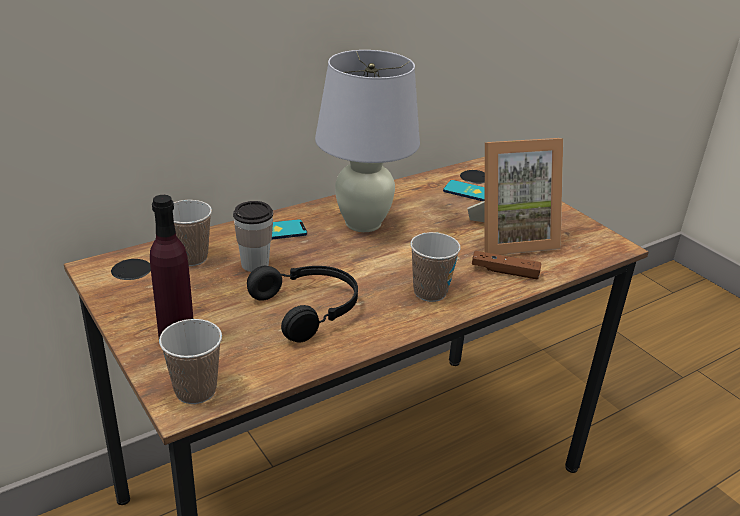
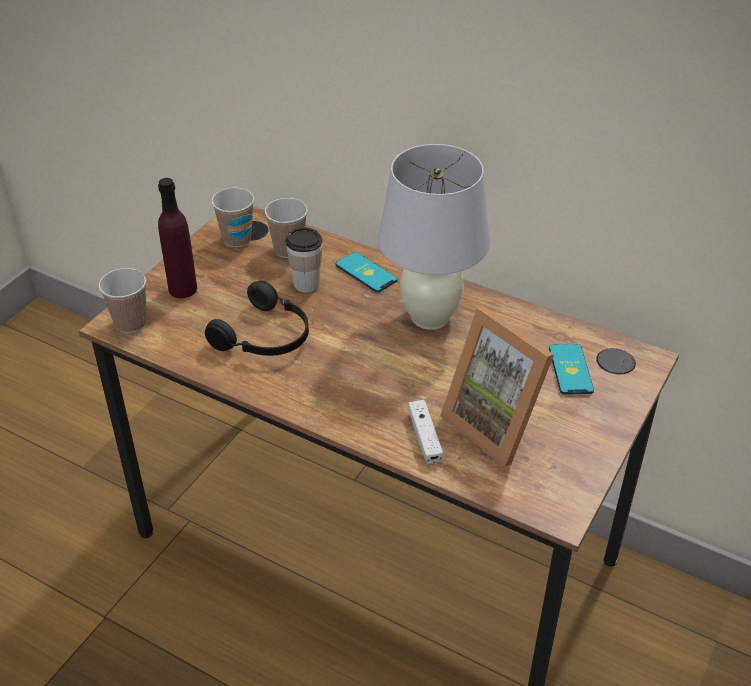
camera: 65 degrees right, 10 degrees up
(430, 292) = (345, 397): cup -> cup (237, 239)
(505, 271) = (424, 437): brown game controller -> white game controller

